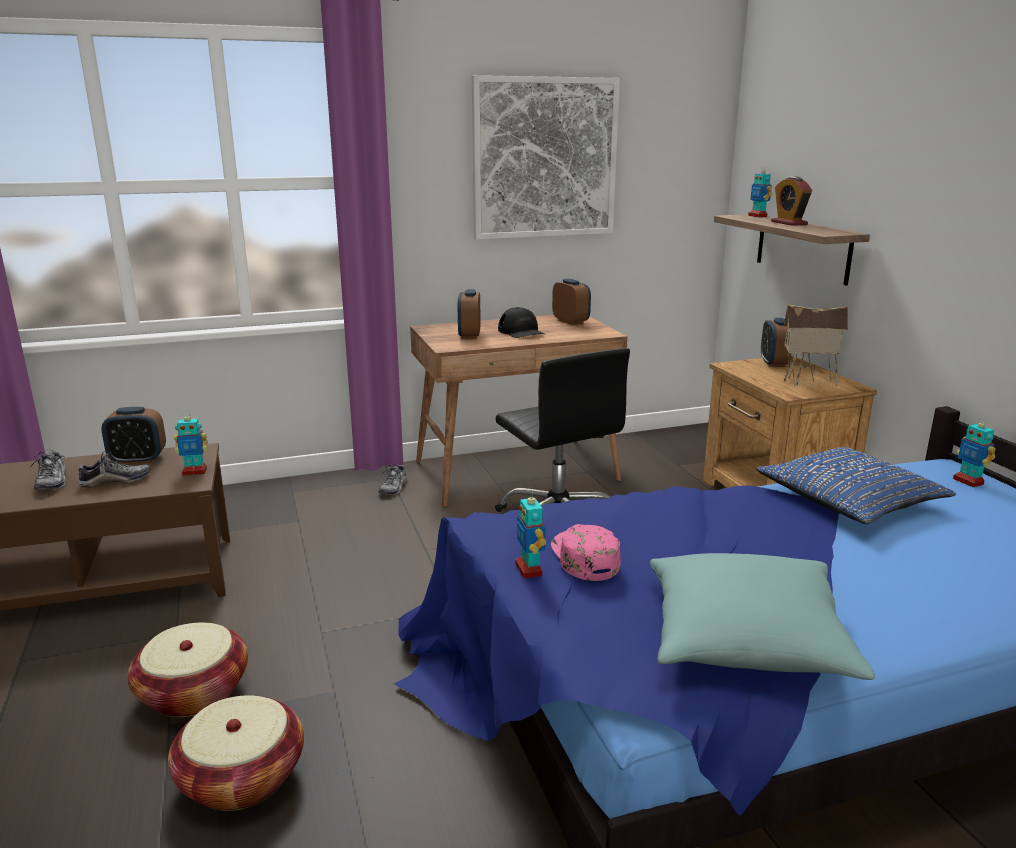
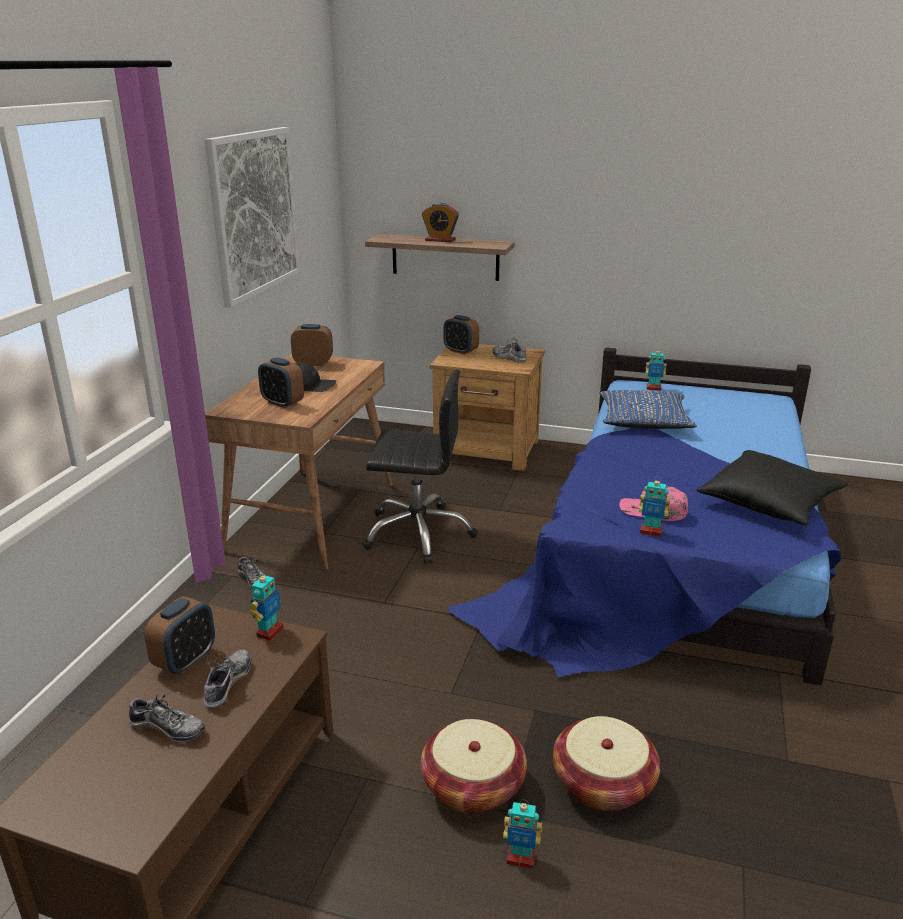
camera: 55 degrees left, 5 degrees up
(746, 640) = (769, 503): turquoise pillow -> black pillow
(758, 216) = (394, 236): toy robot -> toy robot (521, 858)
(808, 383) = (509, 358): toy house -> shoe

